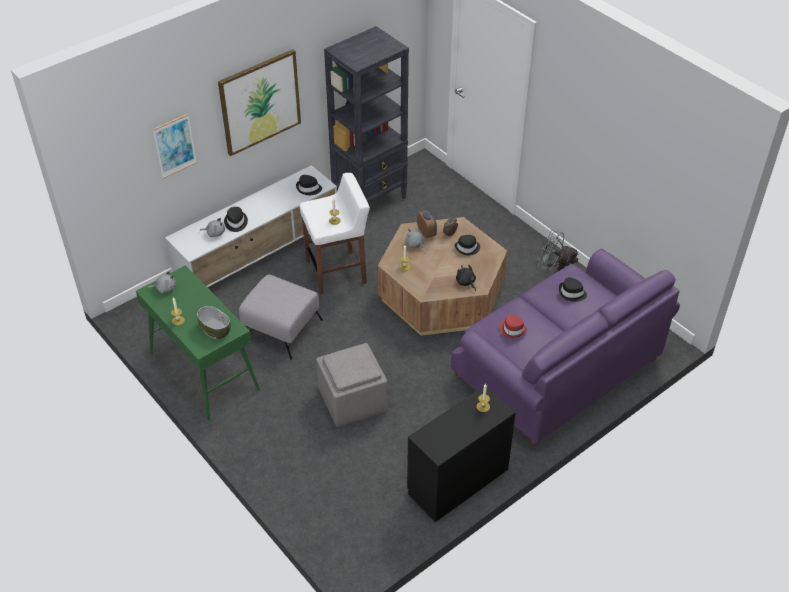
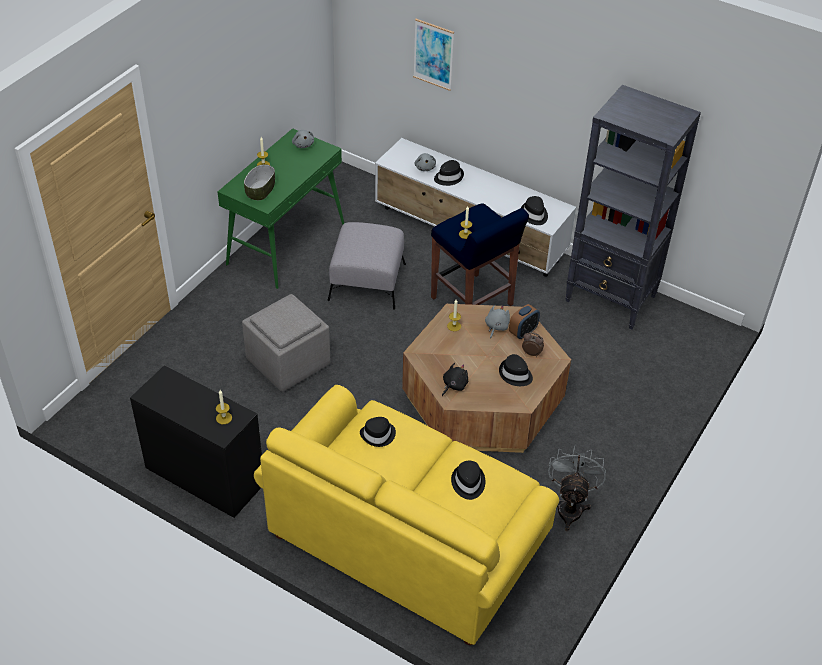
camera: 70 degrees right, 0 degrees up
(260, 102) = (534, 85): picture -> none
(337, 272) = (472, 302): white stool -> blue stool
(512, 329) = (378, 435): red hat -> black hat
(556, 368) = (408, 537): purple sofa -> yellow sofa

